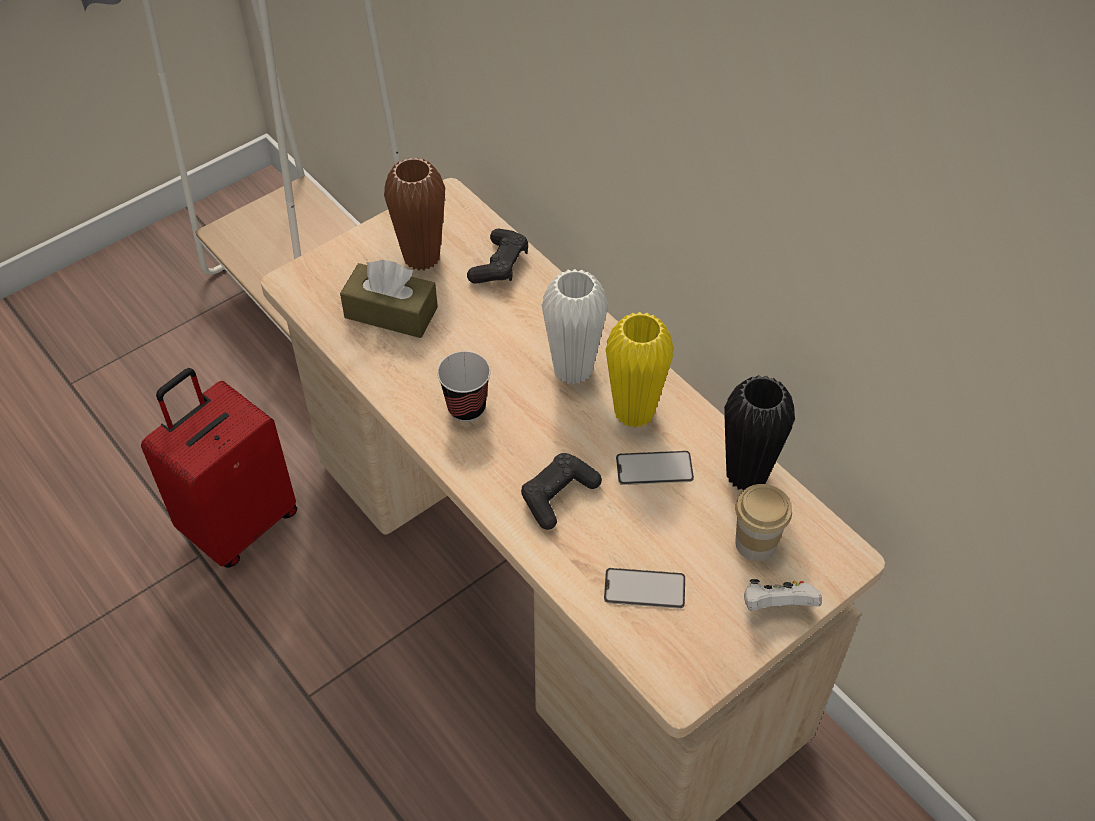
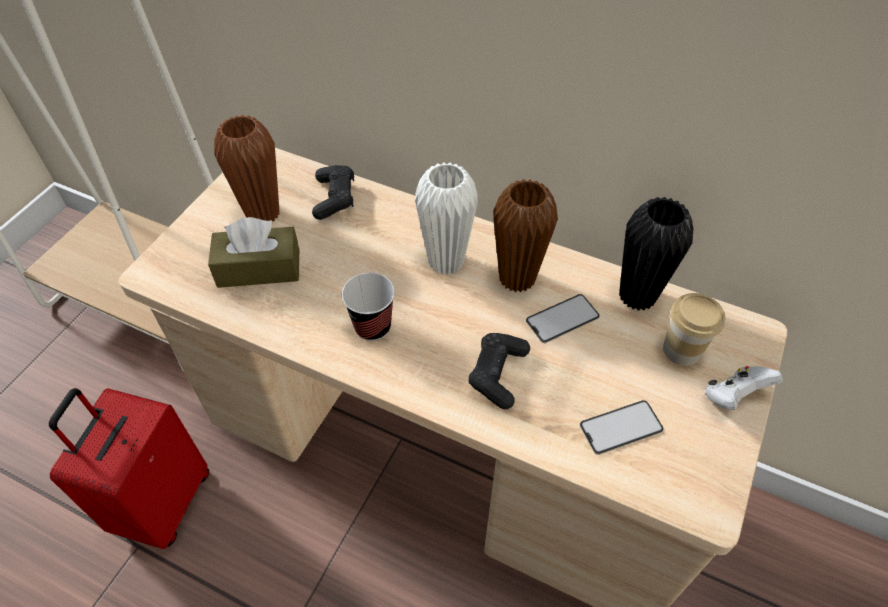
camera: 25 degrees left, 0 degrees up
(634, 412) = (517, 278): yellow vase -> brown vase

